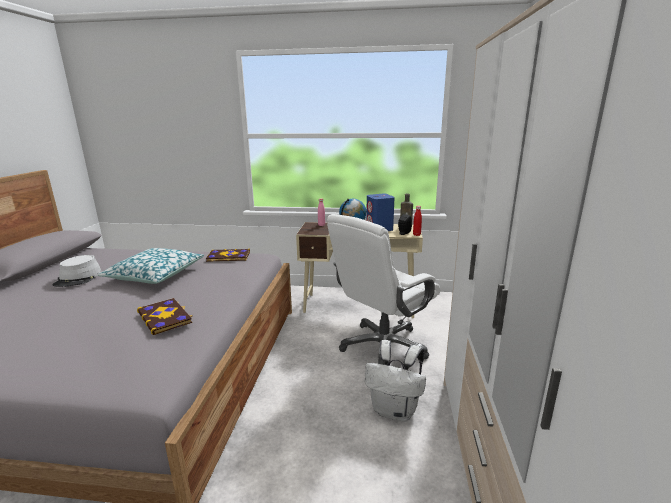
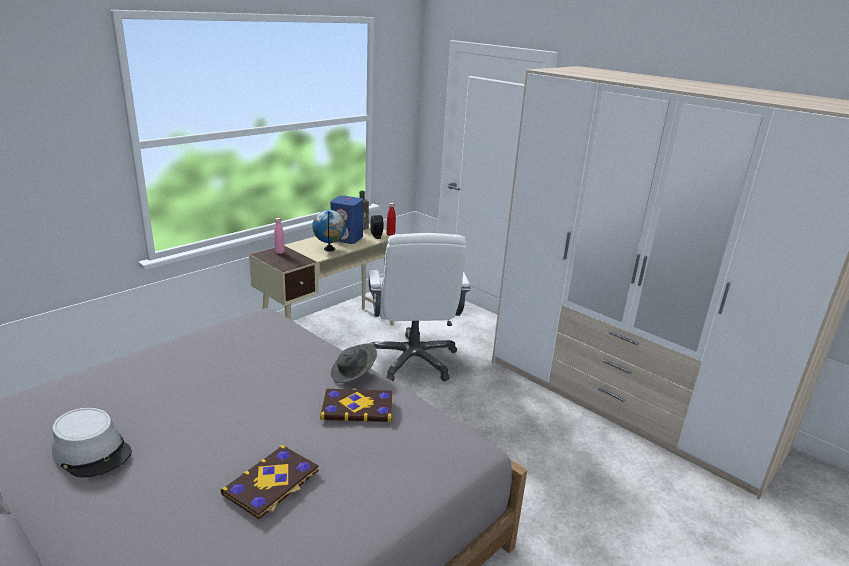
camera: 55 degrees left, 5 degrees up
(155, 275) = (200, 390): pillow -> none
(216, 302) = (353, 374): none -> grey hat
(228, 257) = (230, 331): book -> book (272, 483)
(395, 410) = (494, 397): white backpack -> none

